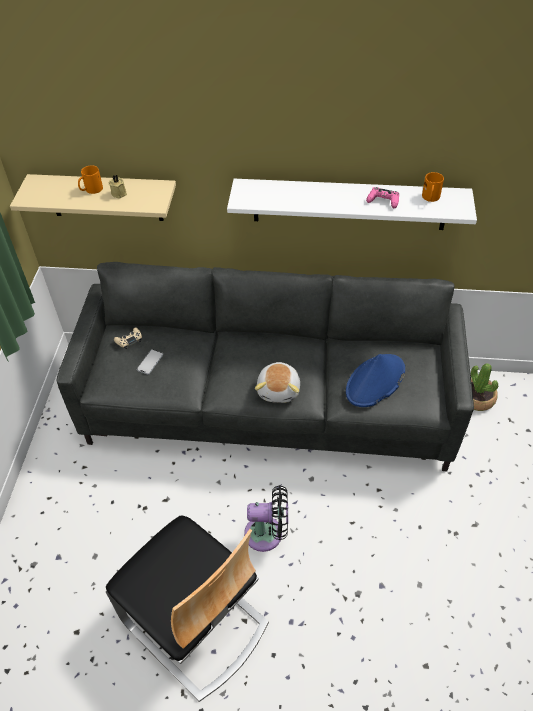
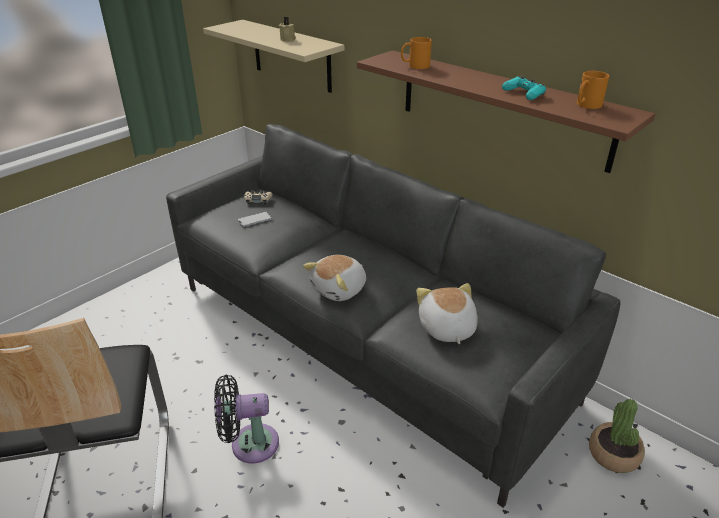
camera: 35 degrees right, 15 degrees down
(91, 190) = (270, 34): orange mug -> orange mug (415, 66)
(268, 534) = (249, 444): black fan -> black fan turned 135 degrees clockwise
(349, 204) = (501, 108): white shelf -> brown shelf
(375, 381) = (446, 328): blue hat -> plush toy
(383, 201) = (523, 94): pink game controller -> turquoise game controller

